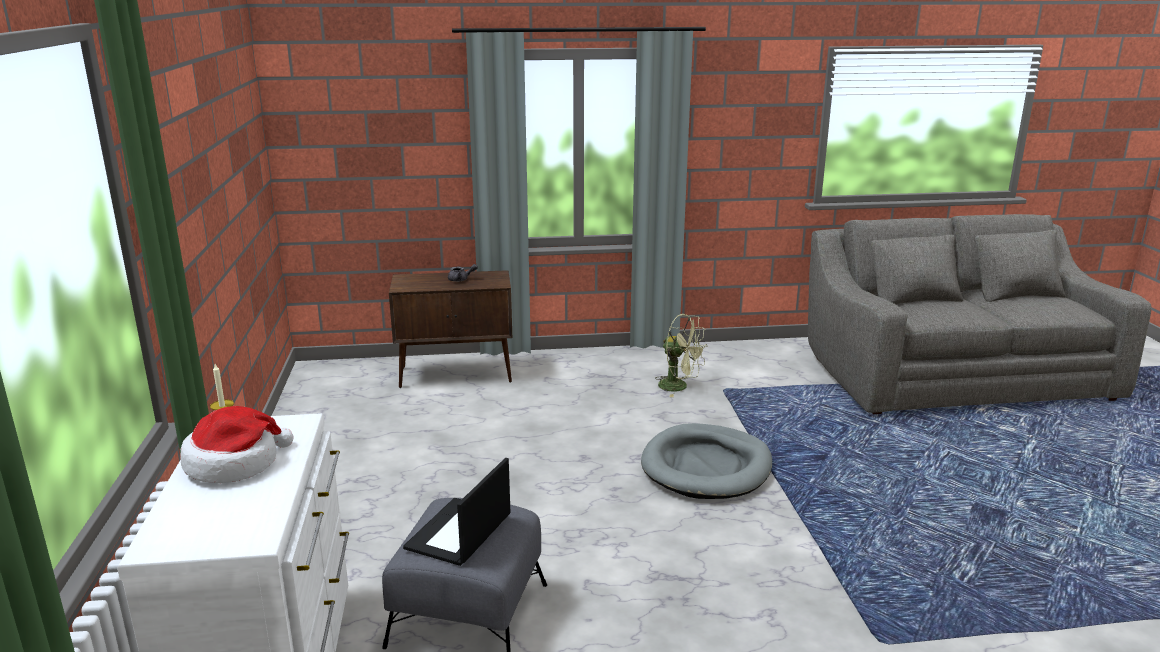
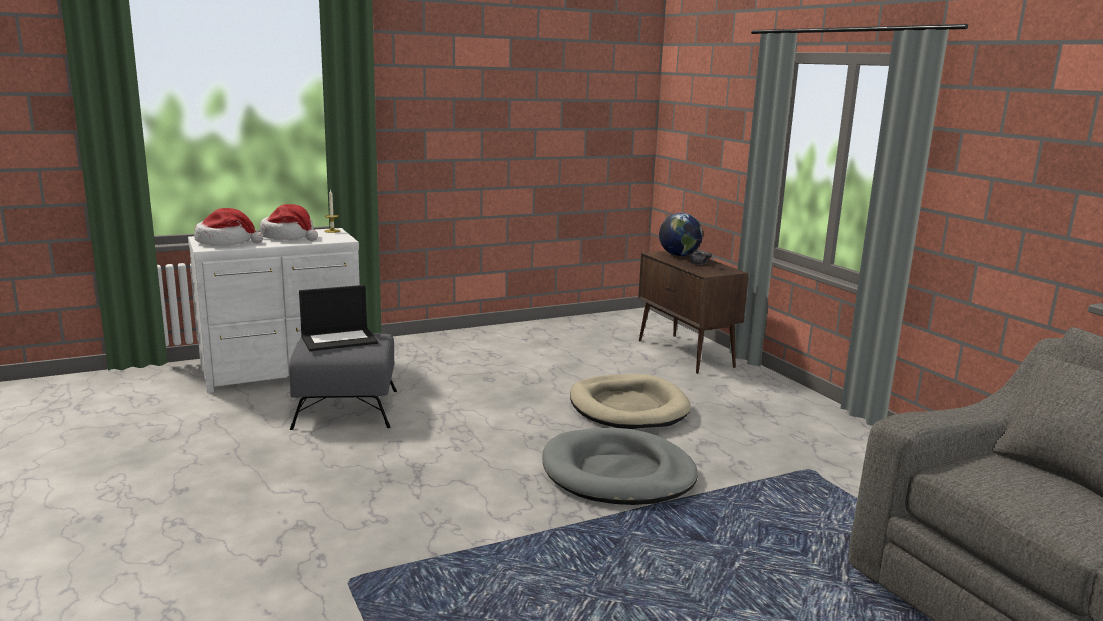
camera: 70 degrees right, 5 degrees down
(220, 522) = (226, 242): none -> hat
(418, 280) = (679, 255): none -> globe
(459, 533) = (340, 339): laptop -> laptop turned 150 degrees clockwise
(569, 432) = (628, 407): none -> beige dog bed
(679, 387) = (784, 445): green fan -> none

